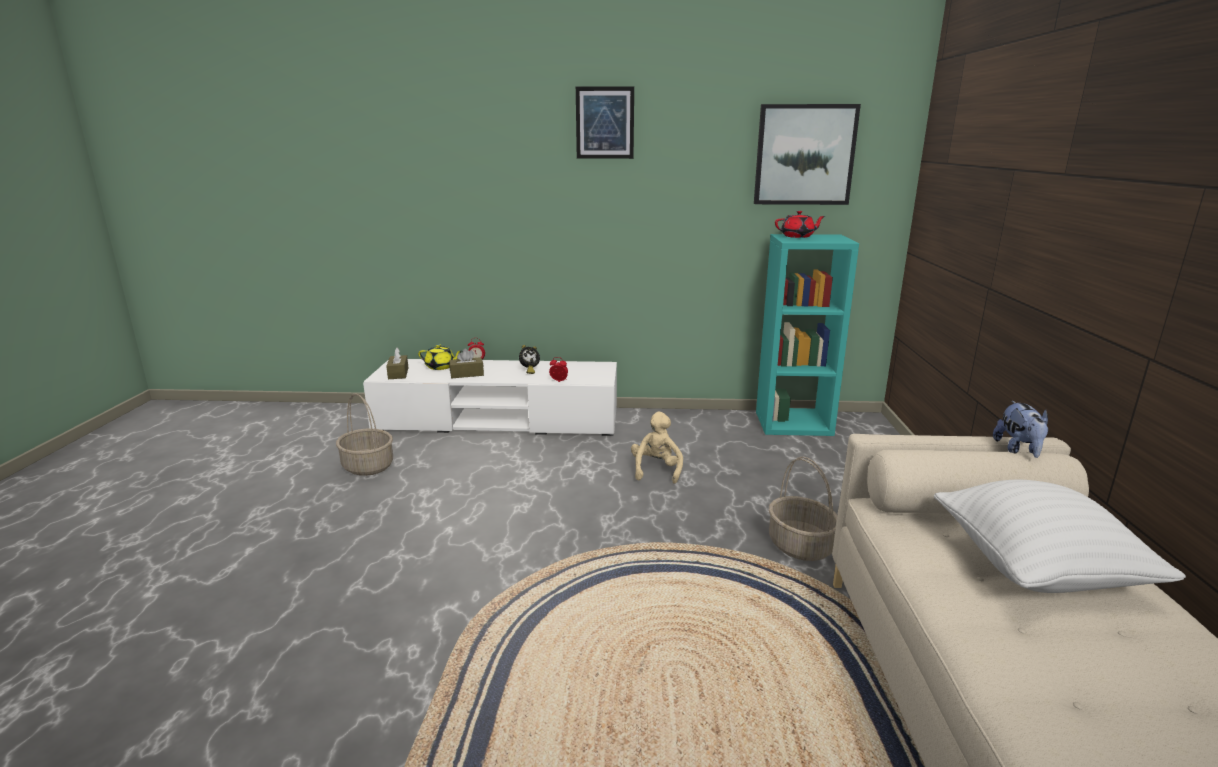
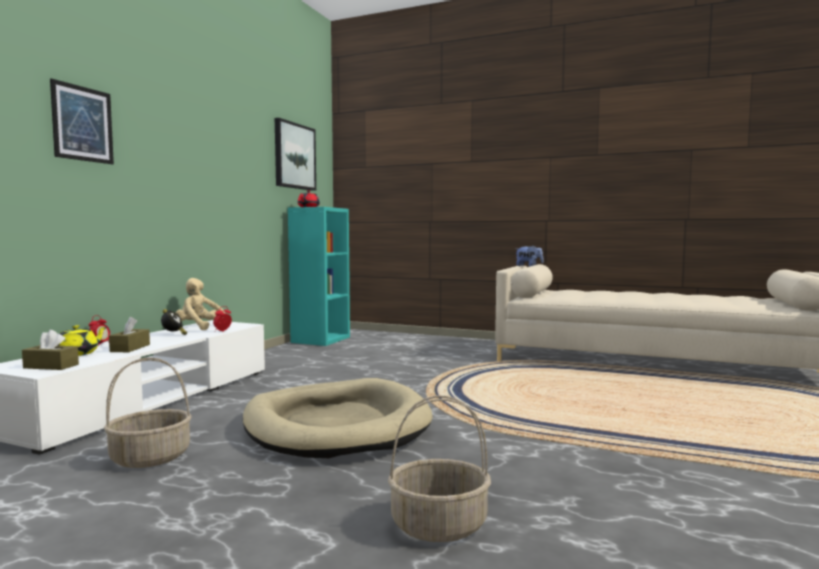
camera: 70 degrees left, 15 degrees down
(459, 520) = (336, 425): none -> beige dog bed
(605, 123) = (193, 107): picture -> picture (82, 124)
(656, 470) = (336, 370): beige plush toy -> beige plush toy (200, 328)
(801, 546) = (459, 359): basket -> basket (440, 524)
(1036, 570) = (581, 293): white pillow -> none

